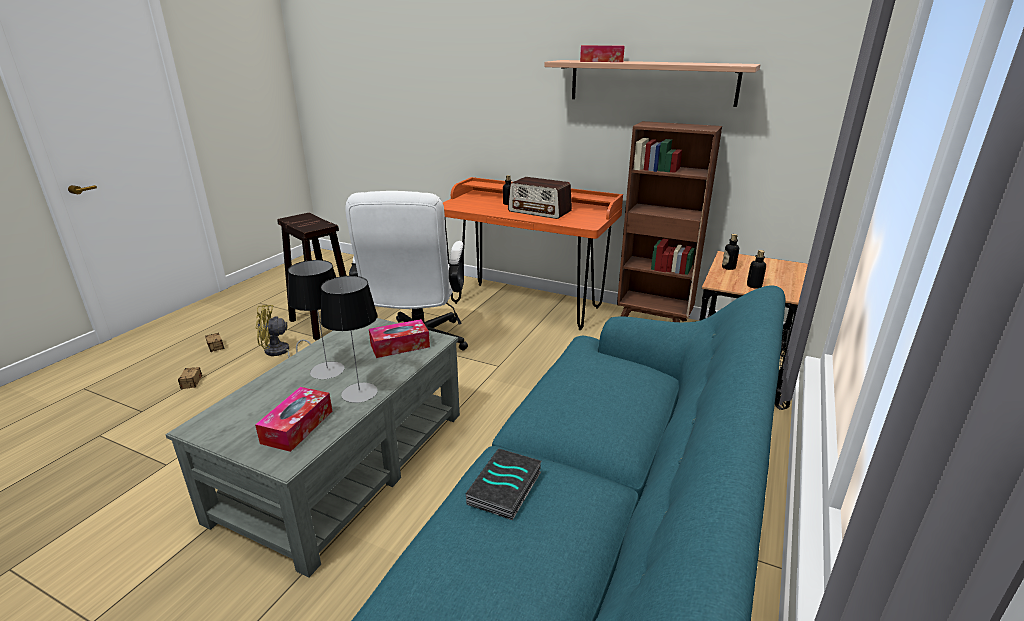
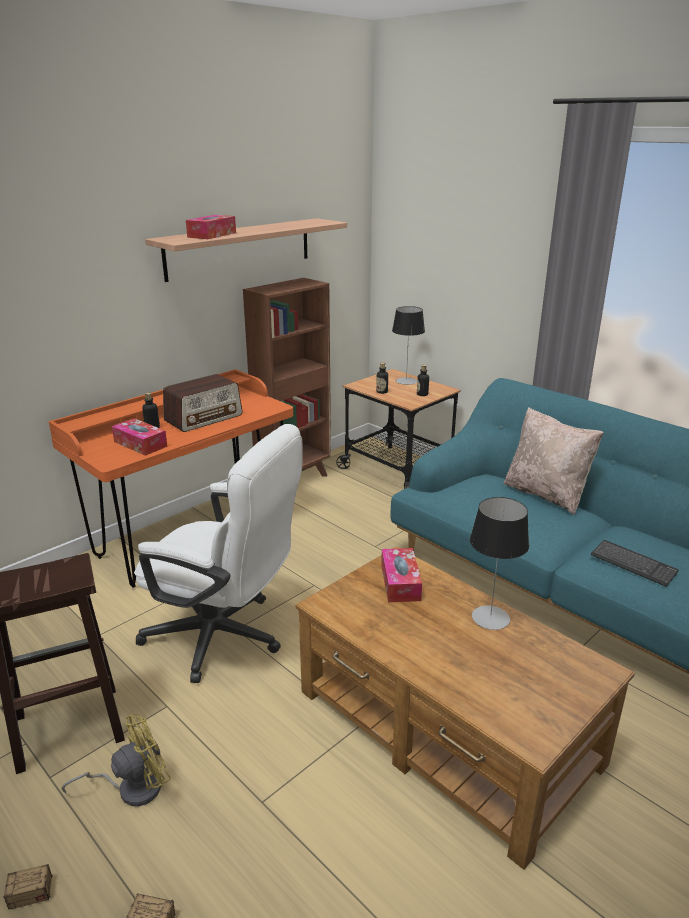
camera: 70 degrees left, 0 degrees up
(280, 352) = (132, 787): yellow fan -> yellow fan turned 135 degrees counterclockwise
(297, 427) = (546, 662): tissue box -> tissue box (140, 444)
(327, 370) = (436, 637): table lamp -> table lamp (406, 381)
(343, 463) = (446, 728): grey coffee table -> brown coffee table
(506, 489) = (633, 564): book -> keyboard
(641, 414) = (546, 494): none -> beige pillow

